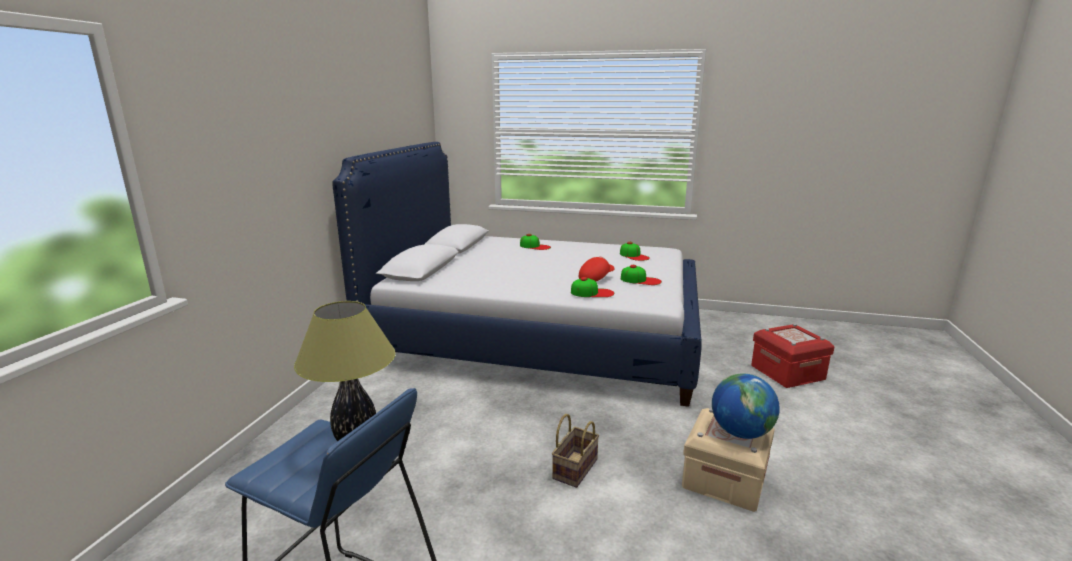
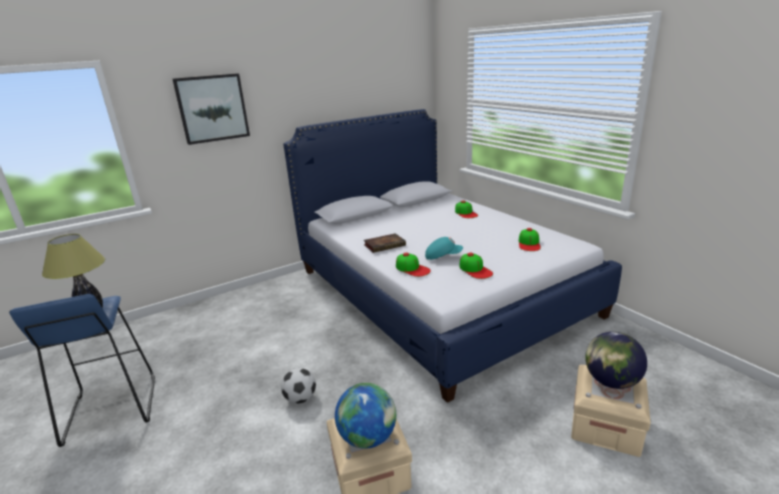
camera: 45 degrees right, 5 degrees up
(253, 126) = (212, 108): none -> picture
(522, 284) = (385, 245): none -> book
(574, 468) = (300, 398): basket -> football
(595, 278) = (443, 256): red cap -> turquoise cap
(787, 372) = (605, 426): red storage box -> beige storage box
(789, 332) = (611, 381): none -> globe

